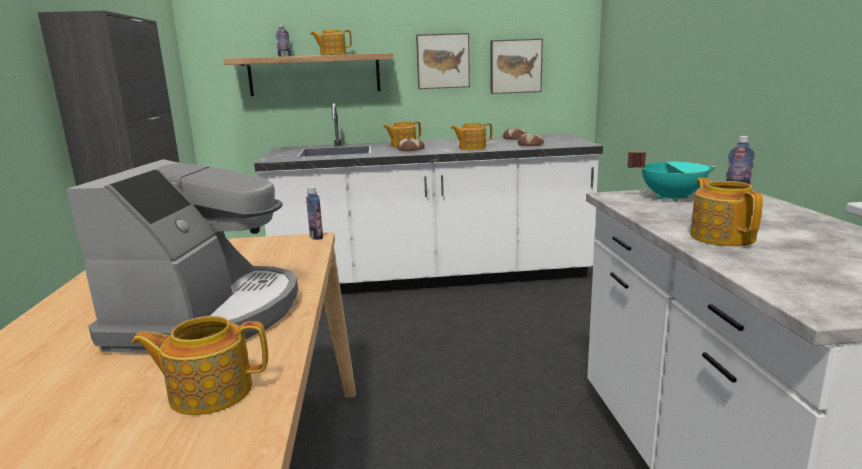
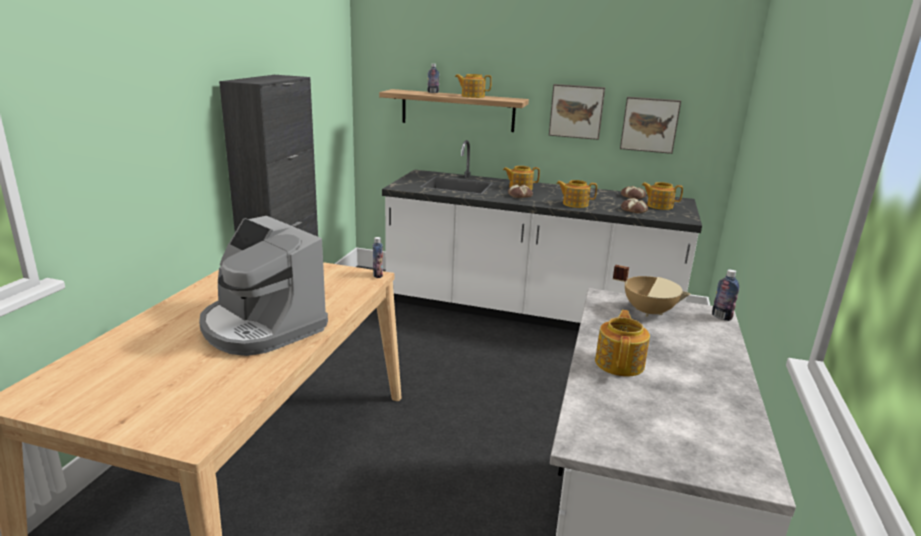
camera: 20 degrees right, 5 degrees up
(209, 314) = (261, 327): coffee machine -> coffee machine turned 105 degrees clockwise
(209, 391) = (224, 382): teapot -> teapot (659, 206)
(671, 197) = (648, 311): turquoise cooking pot -> beige cooking pot

